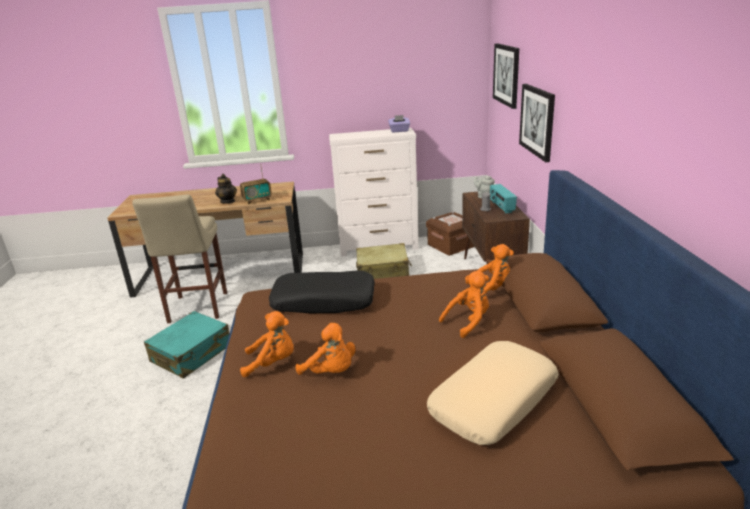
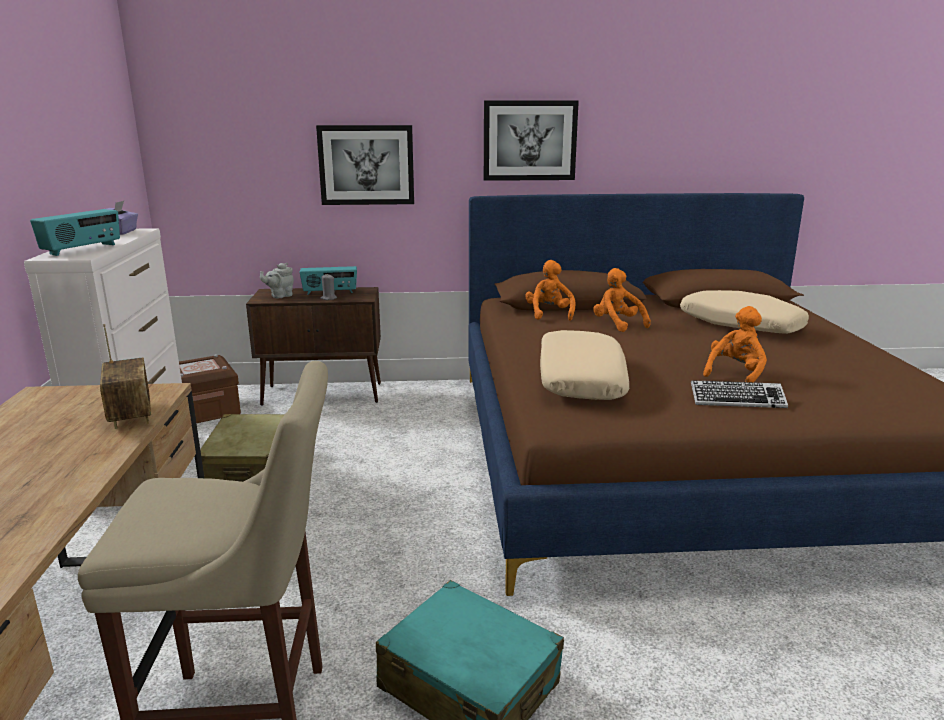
camera: 90 degrees left, 5 degrees down
(228, 201) = (83, 451): teapot -> none
(272, 363) = (737, 400): orange plush toy -> keyboard
(324, 301) = (579, 379): black pillow -> beige pillow
(352, 135) = (82, 249): none -> radio
(506, 74) = (234, 123): picture -> picture (529, 140)

